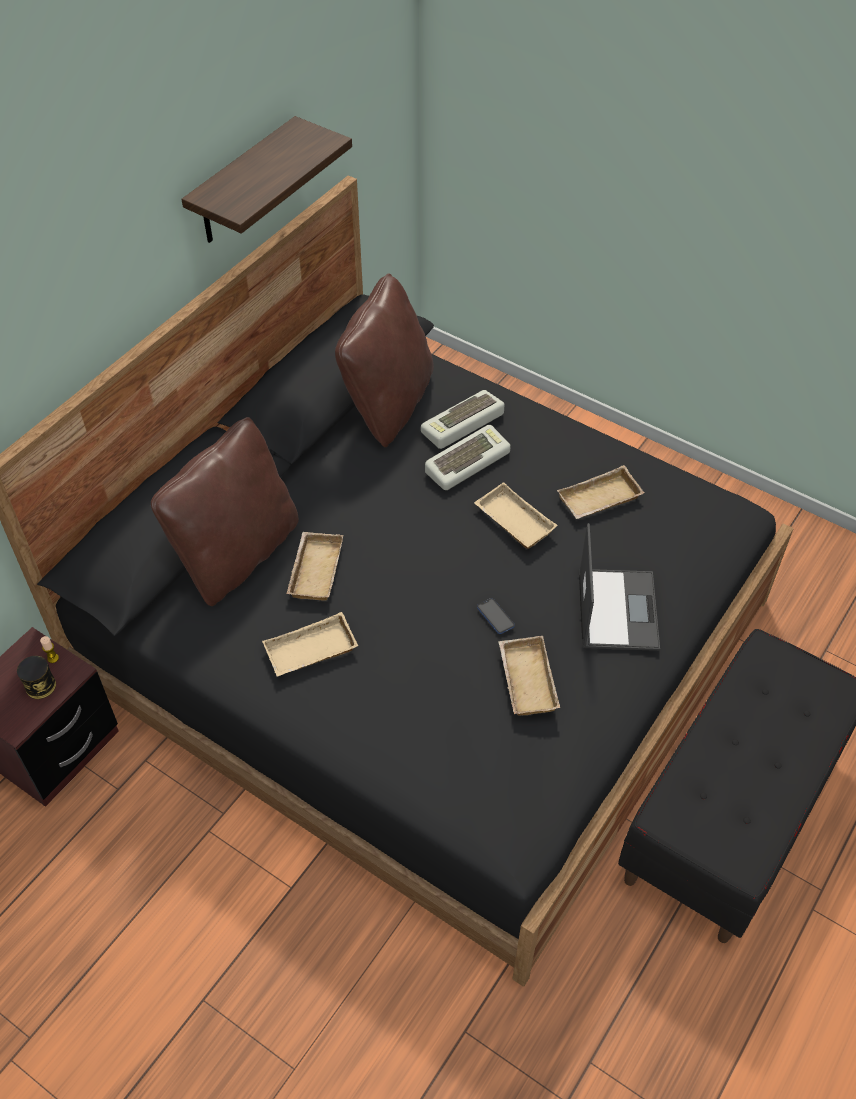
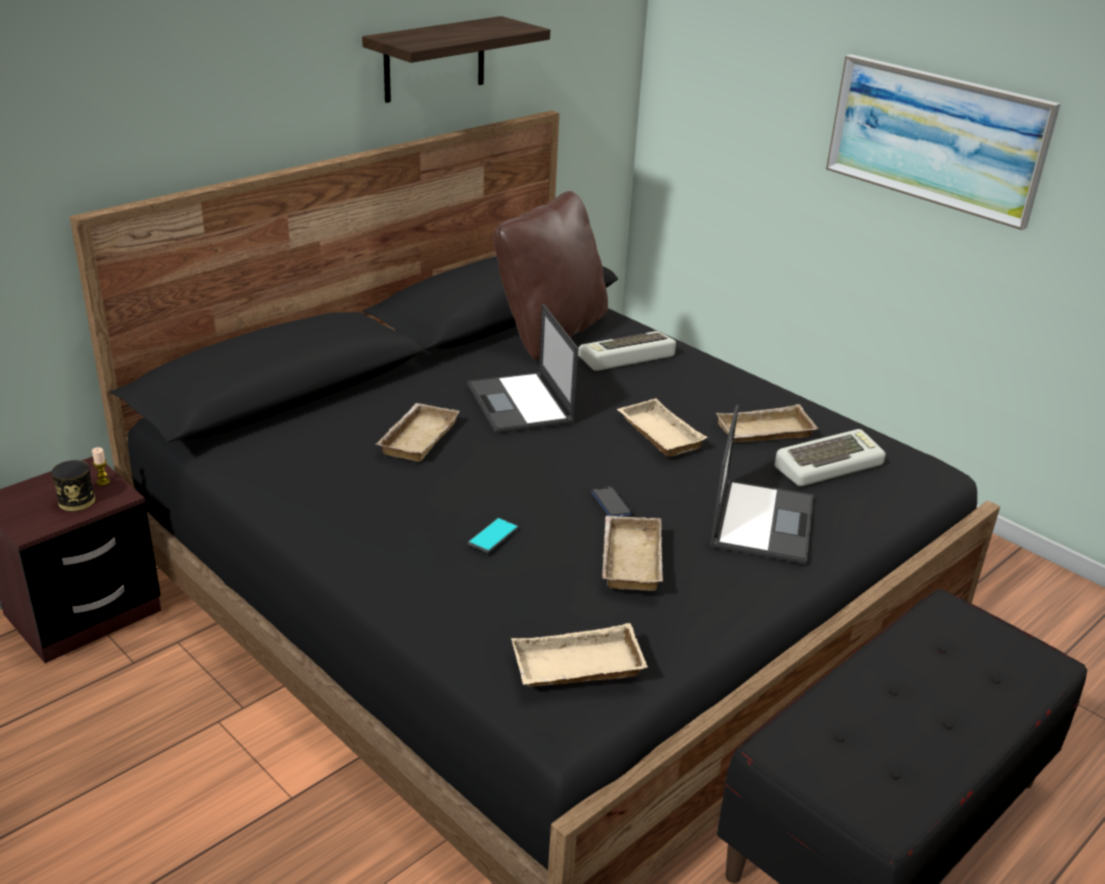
camera: 10 degrees right, 20 degrees down
(237, 554) = (338, 414): brown pillow -> none
(310, 652) = (382, 499): beige tray -> beige tray (576, 668)
(389, 508) = (521, 404): none -> laptop
(413, 676) = (493, 536): none -> phone
(467, 461) = (621, 383): keyboard -> keyboard (828, 464)
(720, 193) = (936, 138): none -> picture

